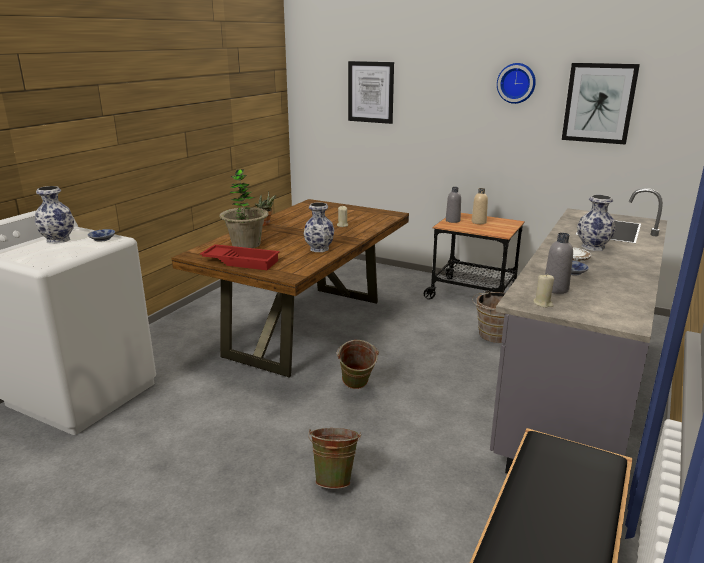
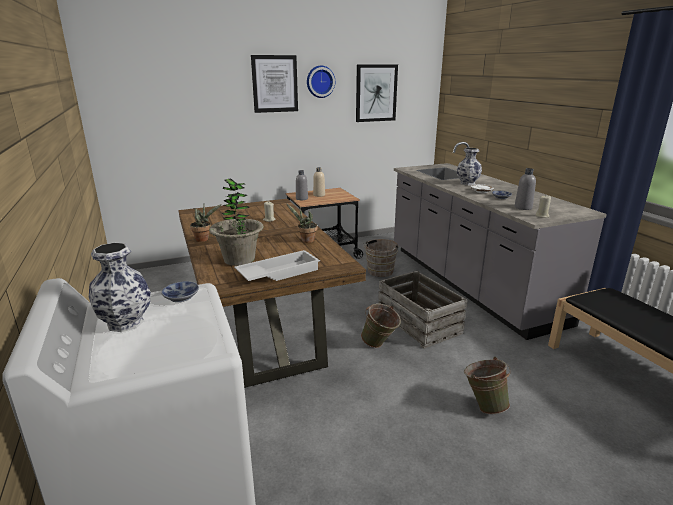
camera: 50 degrees left, 0 degrees up
(241, 261) = (278, 272): red tray -> white tray
(319, 249) = (305, 241): vase -> potted plant
(371, 92) = (188, 97): picture -> picture (275, 84)
(429, 393) = (419, 322): none -> crate

